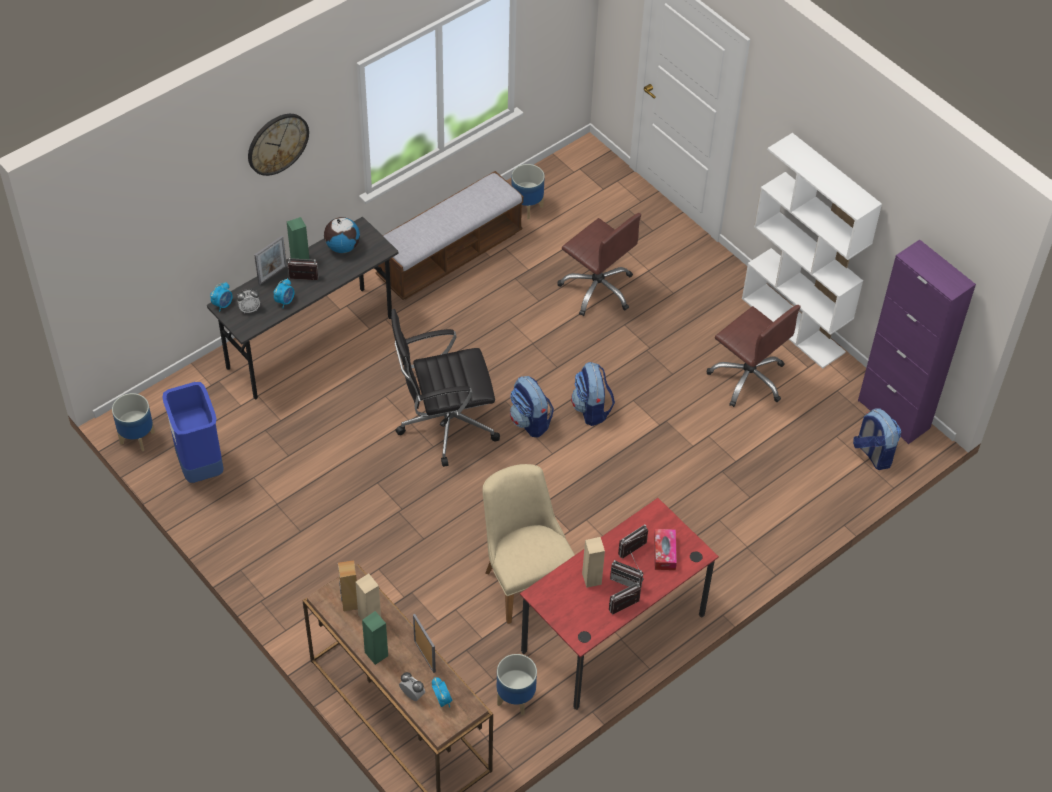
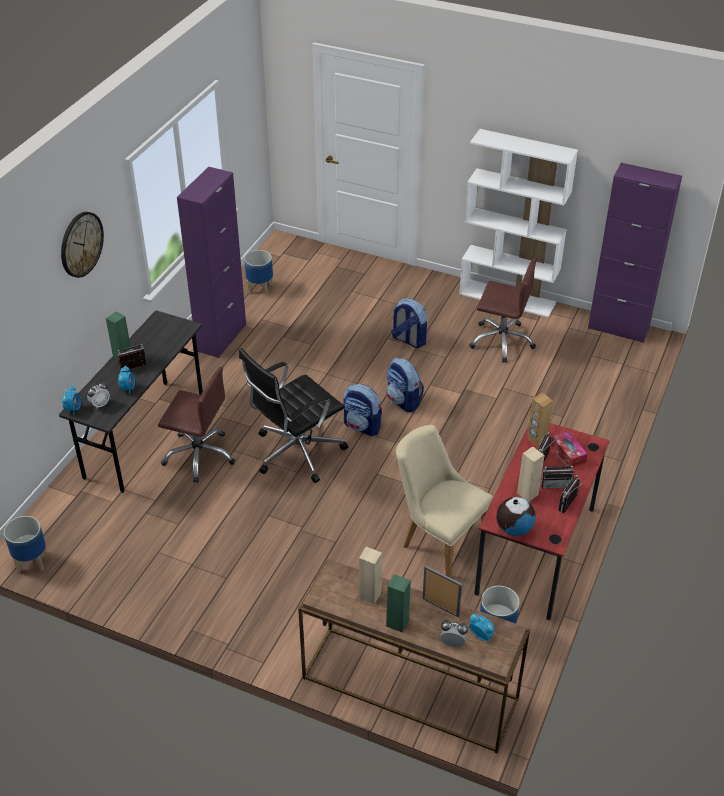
camera: 25 degrees left, 10 degrees down
(200, 466) = (104, 562): blue trash can -> none
(272, 275) = (104, 373): picture frame -> none
(342, 246) = (152, 335): globe -> globe (513, 528)
(349, 602) = (344, 591): brown speaker -> brown speaker (537, 439)
(450, 255) = (221, 338): bench -> purple cabinet
(597, 288) = (350, 322): brown office chair -> brown office chair (199, 455)
(873, 454) = (624, 357): backpack -> backpack (408, 340)

